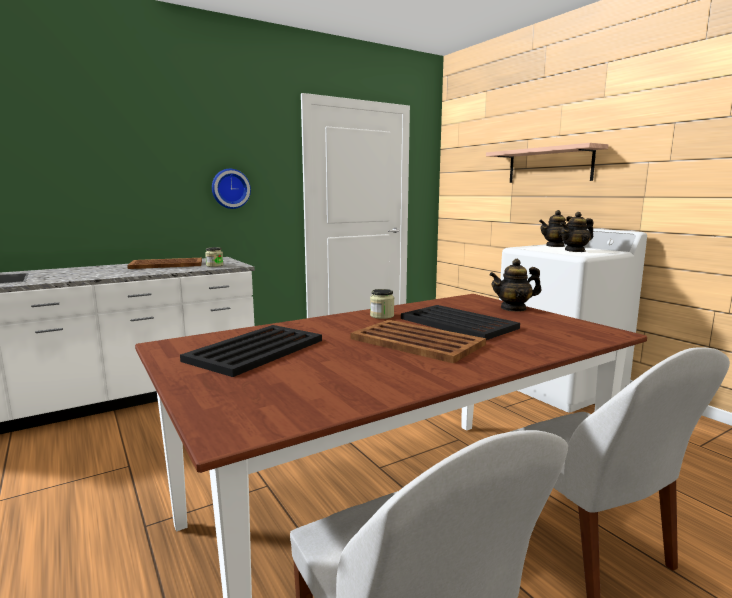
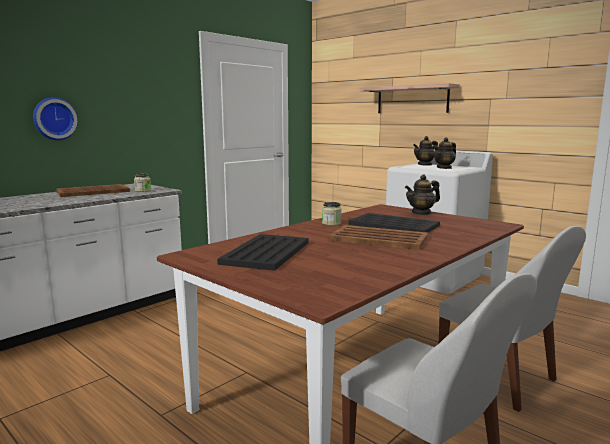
camera: 15 degrees left, 0 degrees up
(230, 188) = (140, 118): wall clock -> wall clock (54, 119)

